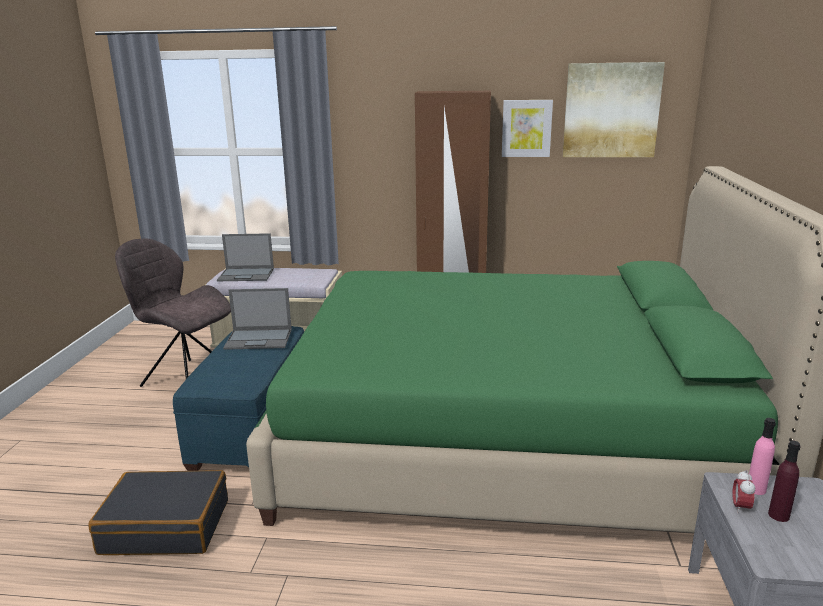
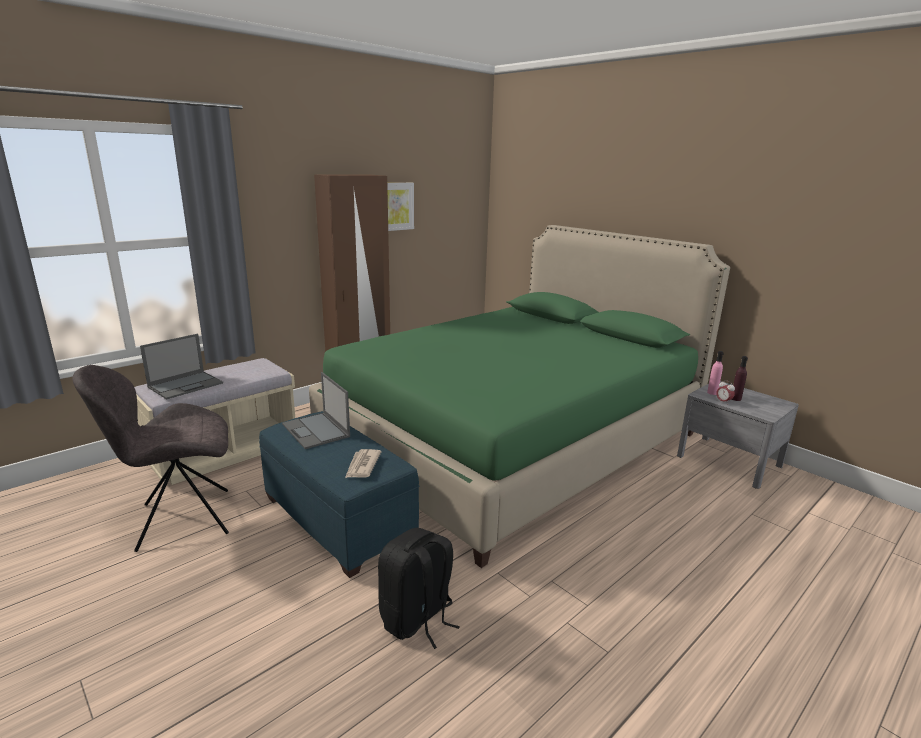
camera: 50 degrees left, 0 degrees up
(166, 526) = (417, 619): black suitcase -> black backpack
(226, 377) = (362, 465): none -> newspaper
(259, 339) = (316, 431): laptop -> laptop turned 105 degrees clockwise
(611, 110) = (446, 190): picture -> none

